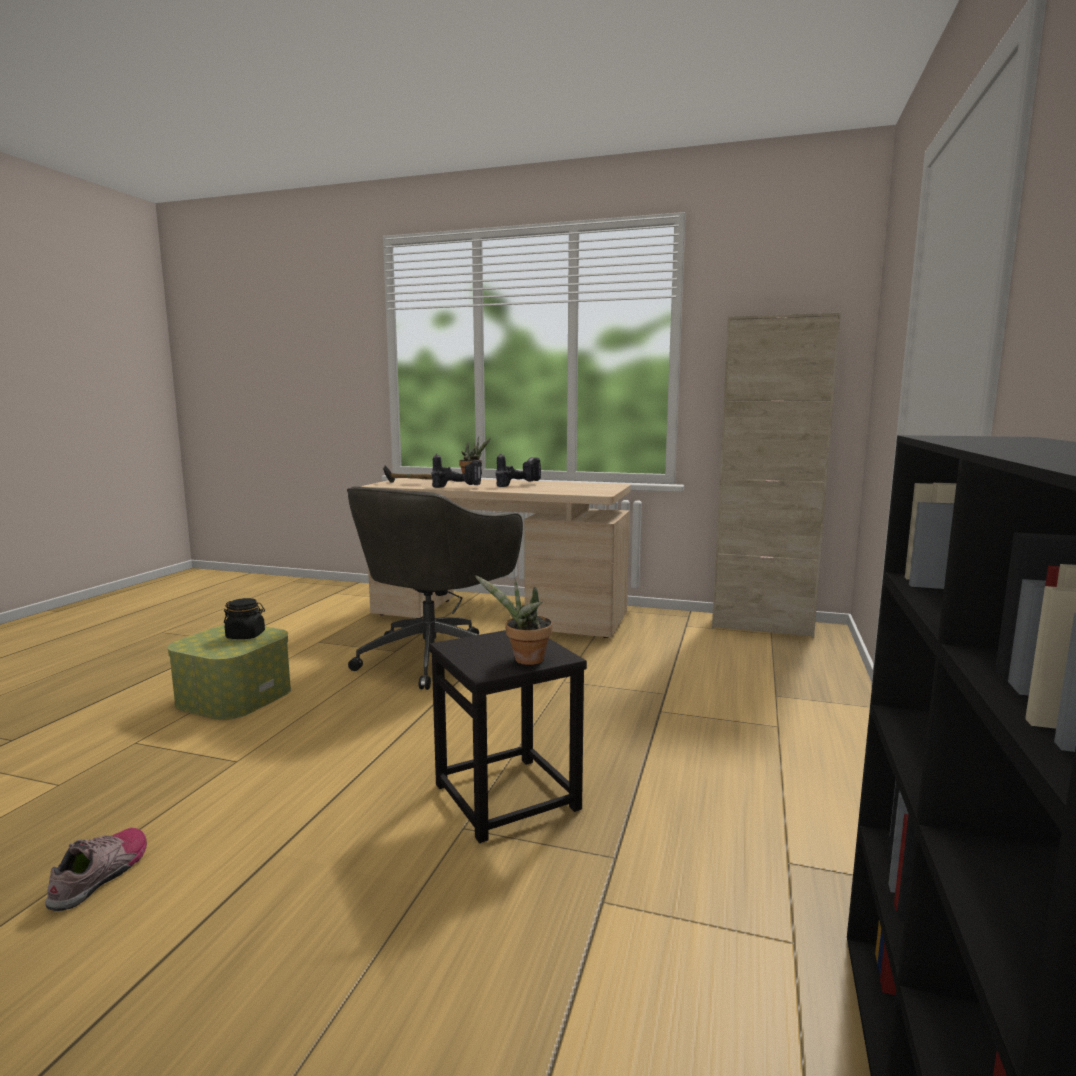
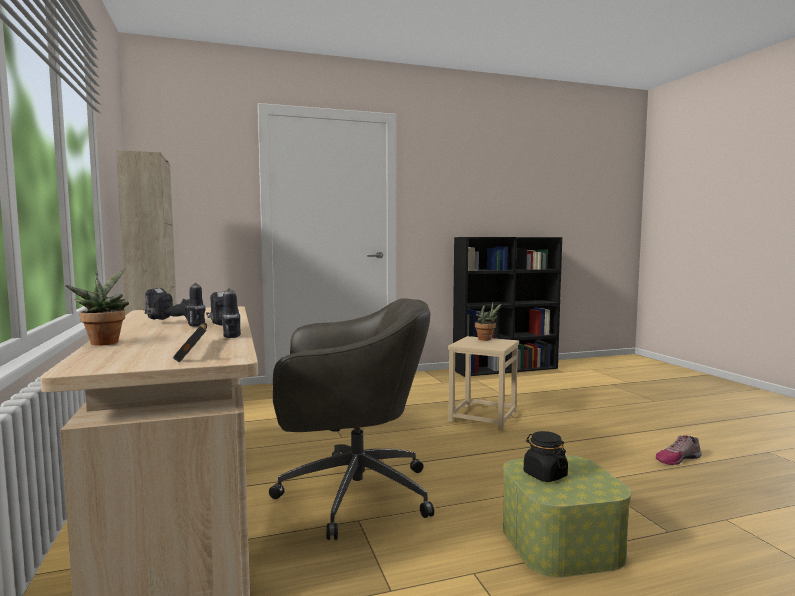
camera: 125 degrees left, 5 degrees down
(508, 796) = (482, 416): black stool -> beige stool

